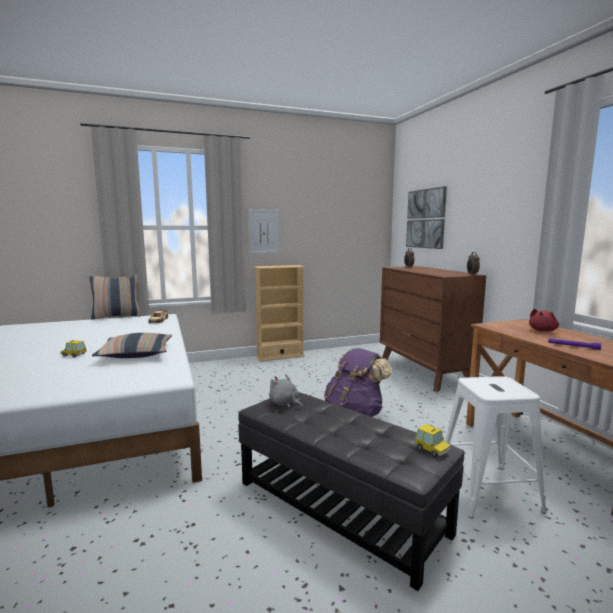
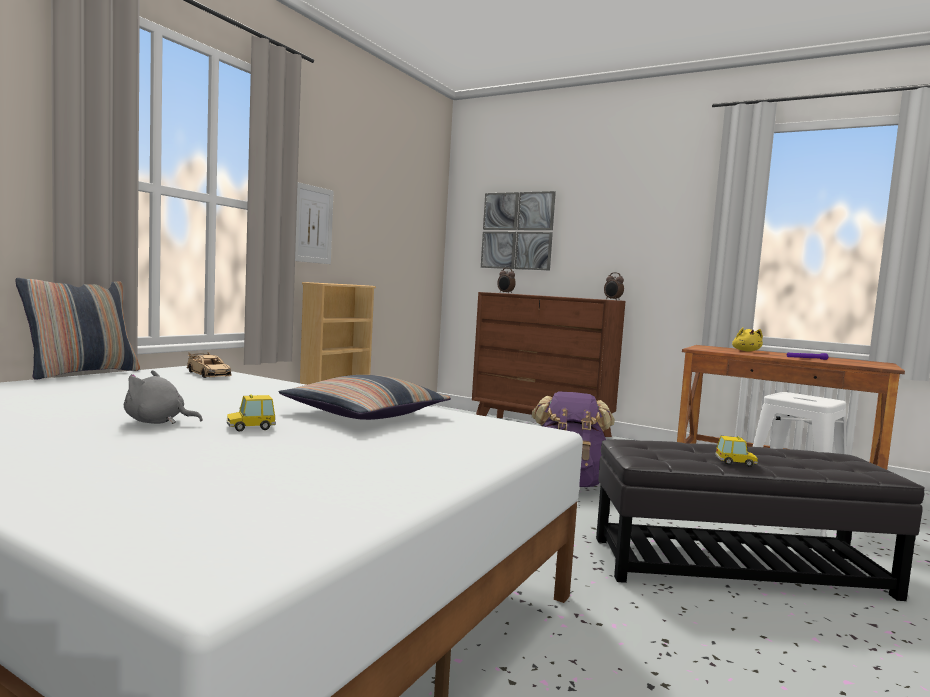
camera: 40 degrees left, 5 degrees down
(285, 403) = (649, 450): grey plush toy -> grey plush toy (157, 422)
(432, 449) = (850, 458): toy car -> toy car (735, 462)
(543, 330) = (746, 351): red plush toy -> yellow plush toy

